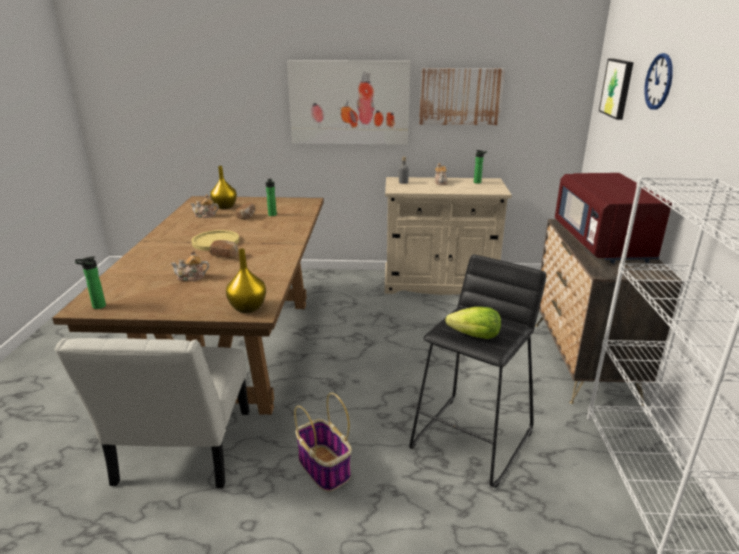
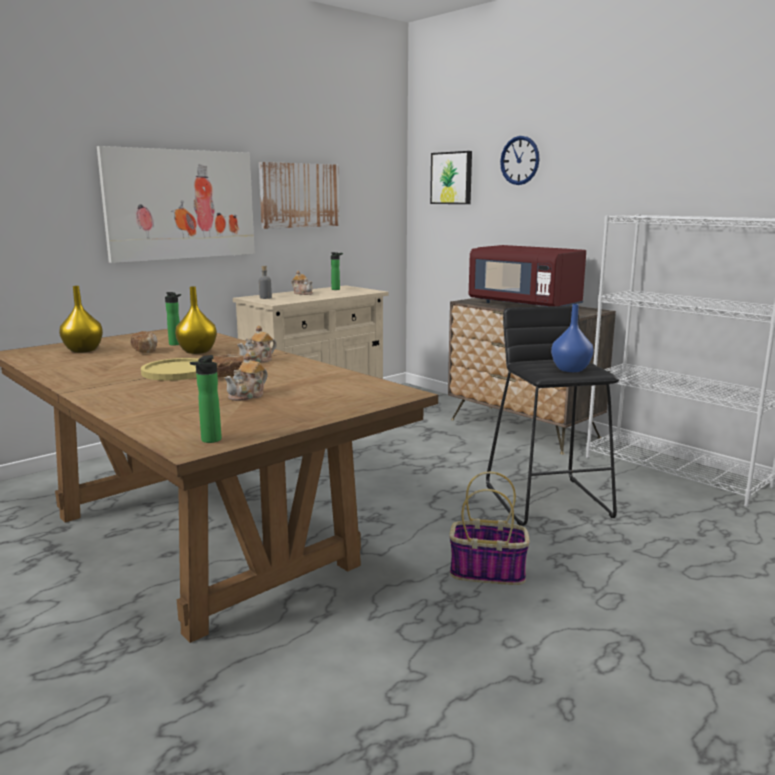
camera: 45 degrees left, 10 degrees down
(182, 452) = (332, 640): white chair -> none
(205, 215) = (80, 360): teapot -> teapot (258, 360)
(247, 308) = (385, 394): yellow vase -> yellow vase (197, 351)
(475, 336) = (571, 369): lettuce -> blue vase

